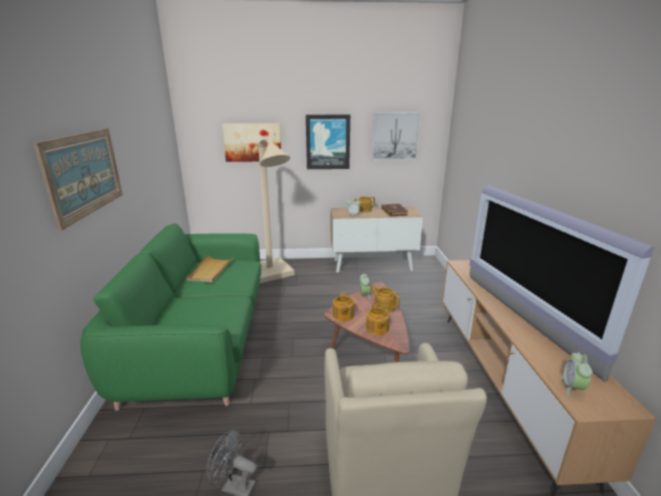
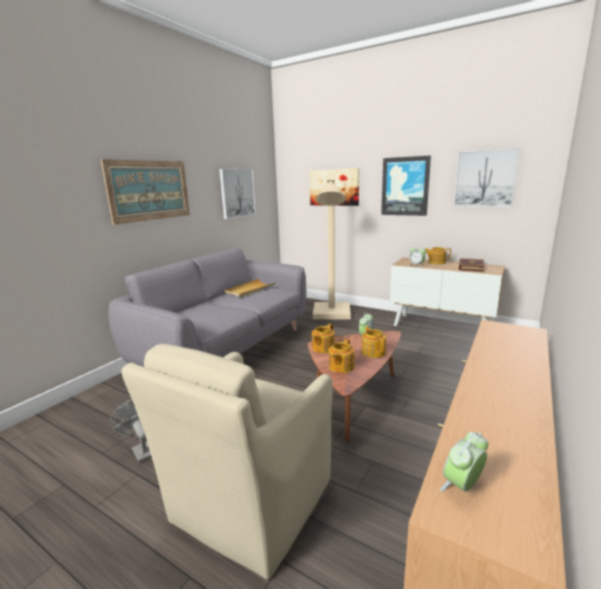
camera: 35 degrees right, 5 degrees down
(152, 156) = (237, 193): none -> picture
(201, 343) = (225, 349): green sofa -> grey sofa
(522, 319) = (500, 395): television -> none

